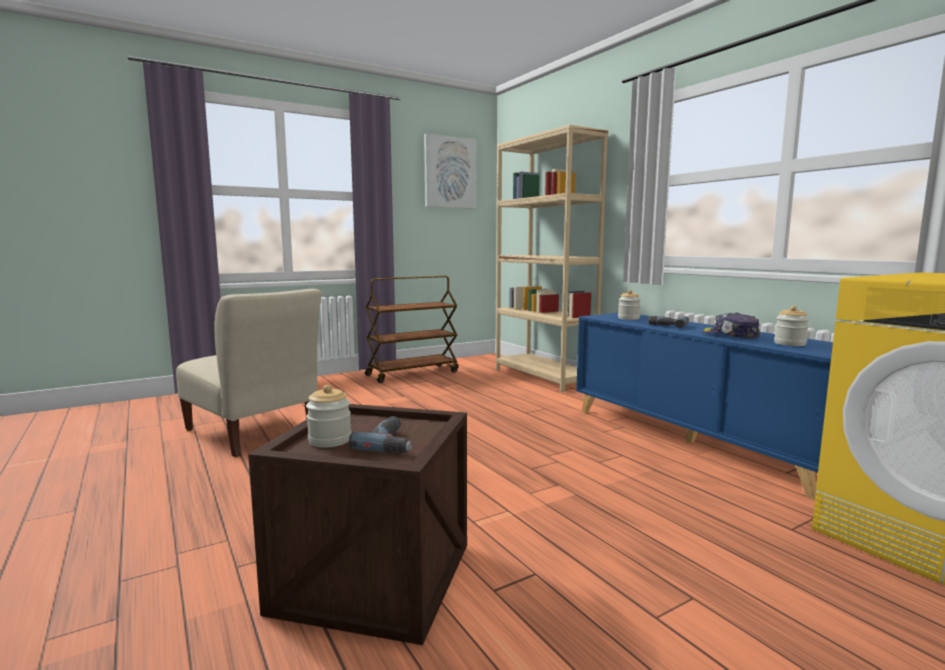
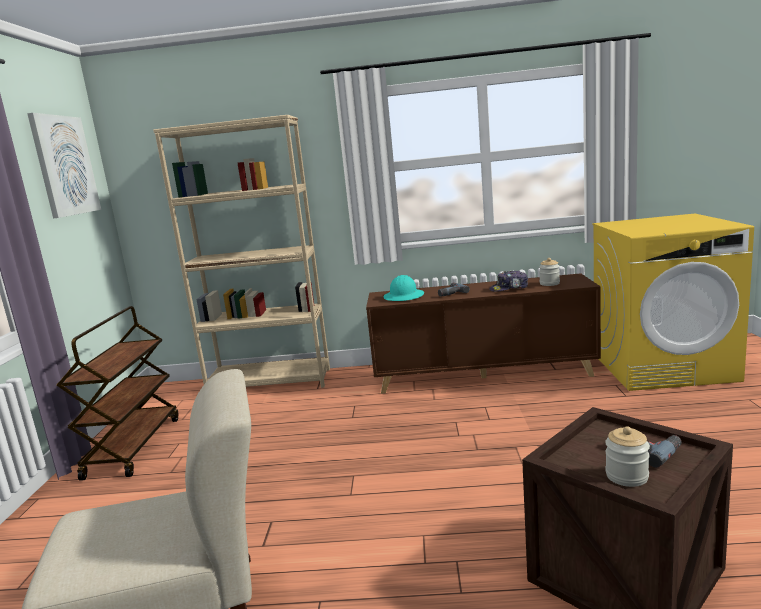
camera: 55 degrees left, 5 degrees up
(628, 318) = (404, 296): jar -> turquoise hard hat
(695, 440) = (483, 375): blue cabinet -> brown cabinet

